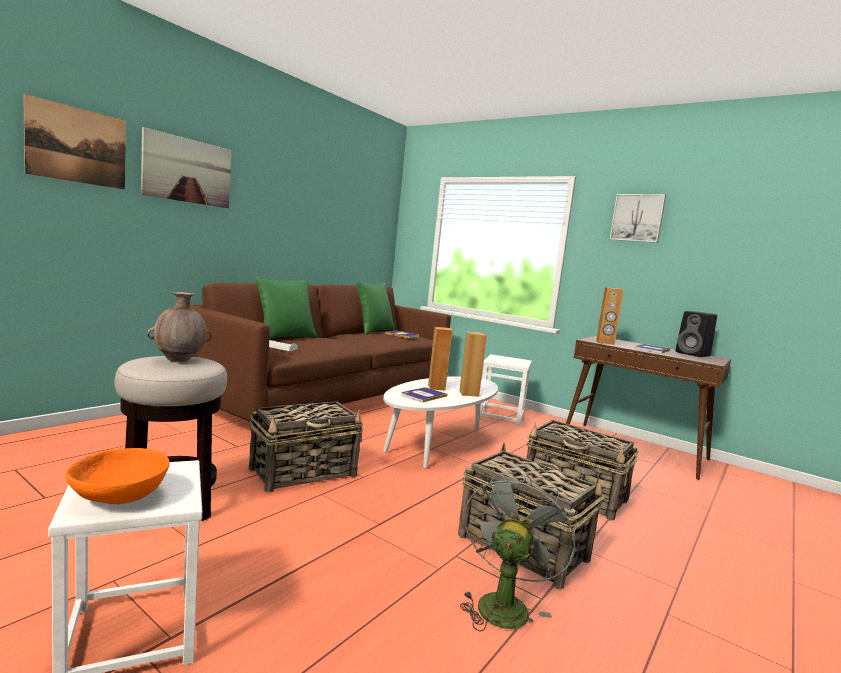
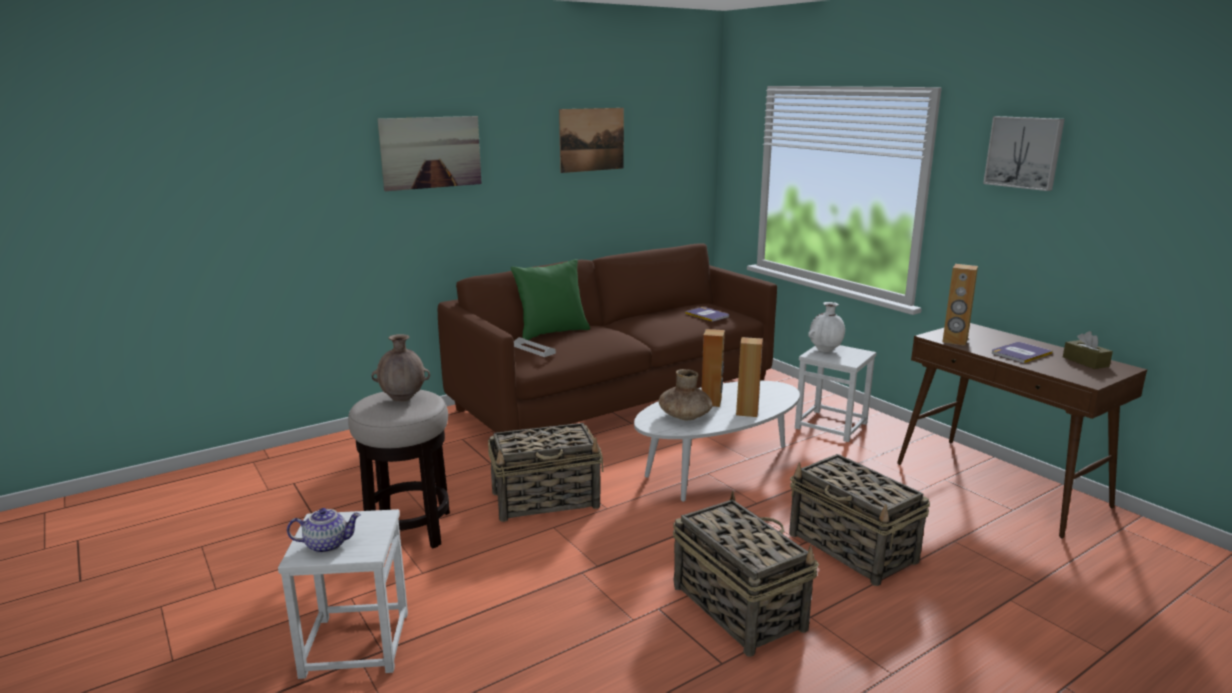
camera: 20 degrees right, 10 degrees up
(77, 145) = (317, 156): picture -> picture (592, 139)
(118, 497) = (327, 544): orange bowl -> teapot
(374, 331) = (674, 308): green pillow -> none
(423, 395) = (685, 416): book -> brown vase
(498, 358) = (825, 350): none -> white vase
(504, 603) = (678, 662): grey fan -> none
(694, 354) = (1085, 362): black speaker -> brown tissue box

